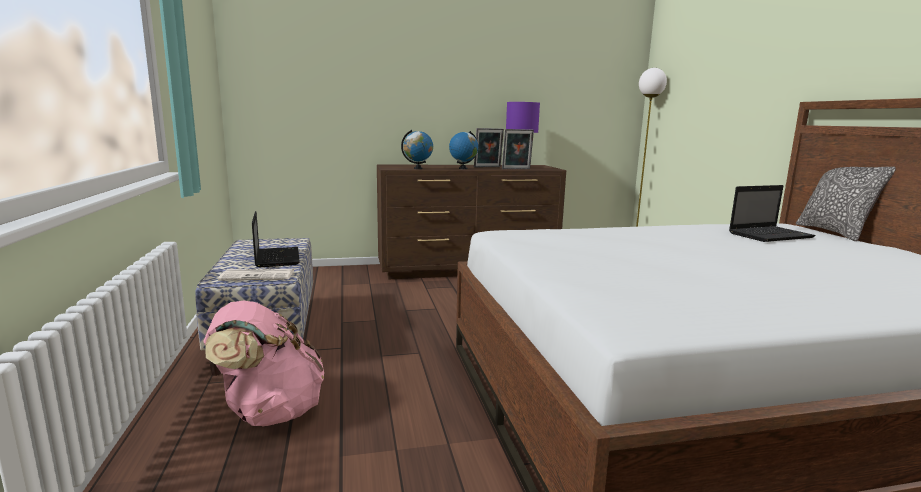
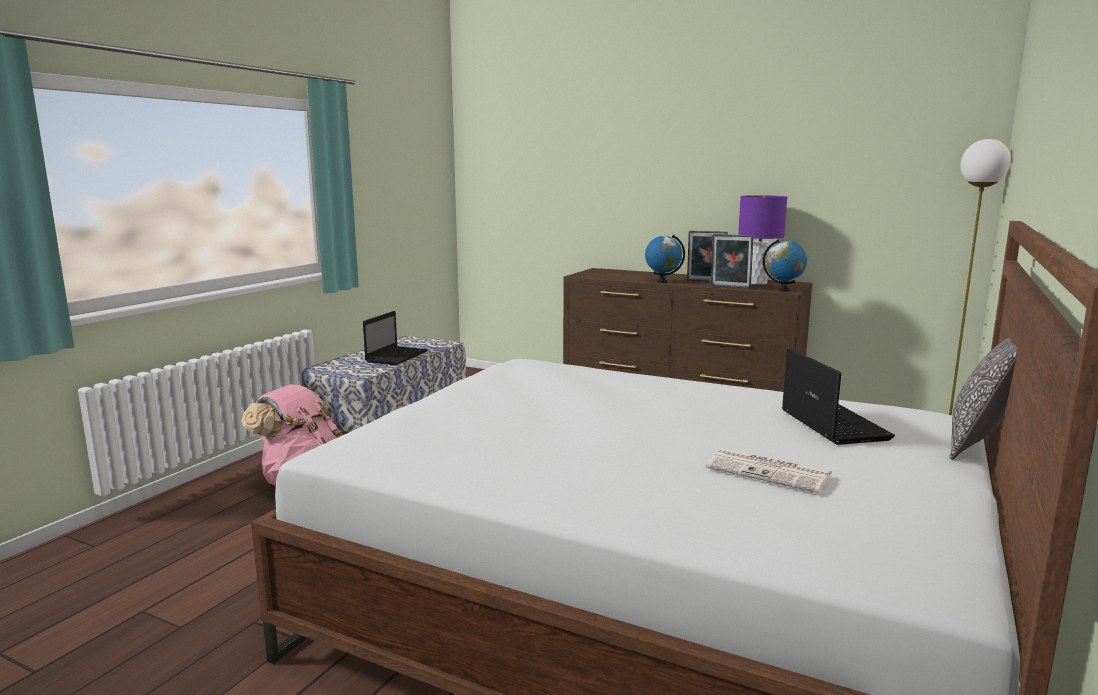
camera: 40 degrees right, 0 degrees up
(259, 275) = (353, 369): newspaper -> newspaper (770, 472)
(418, 168) = (609, 277): globe -> globe (783, 290)
(771, 235) = (831, 425): laptop -> laptop turned 120 degrees counterclockwise

